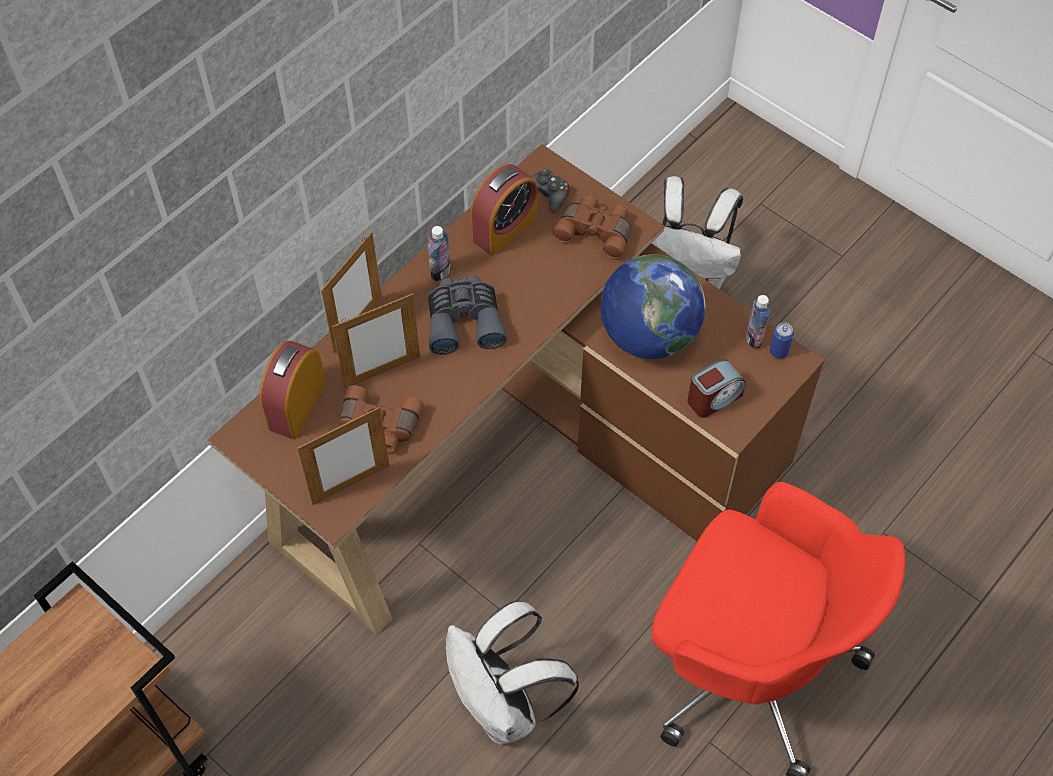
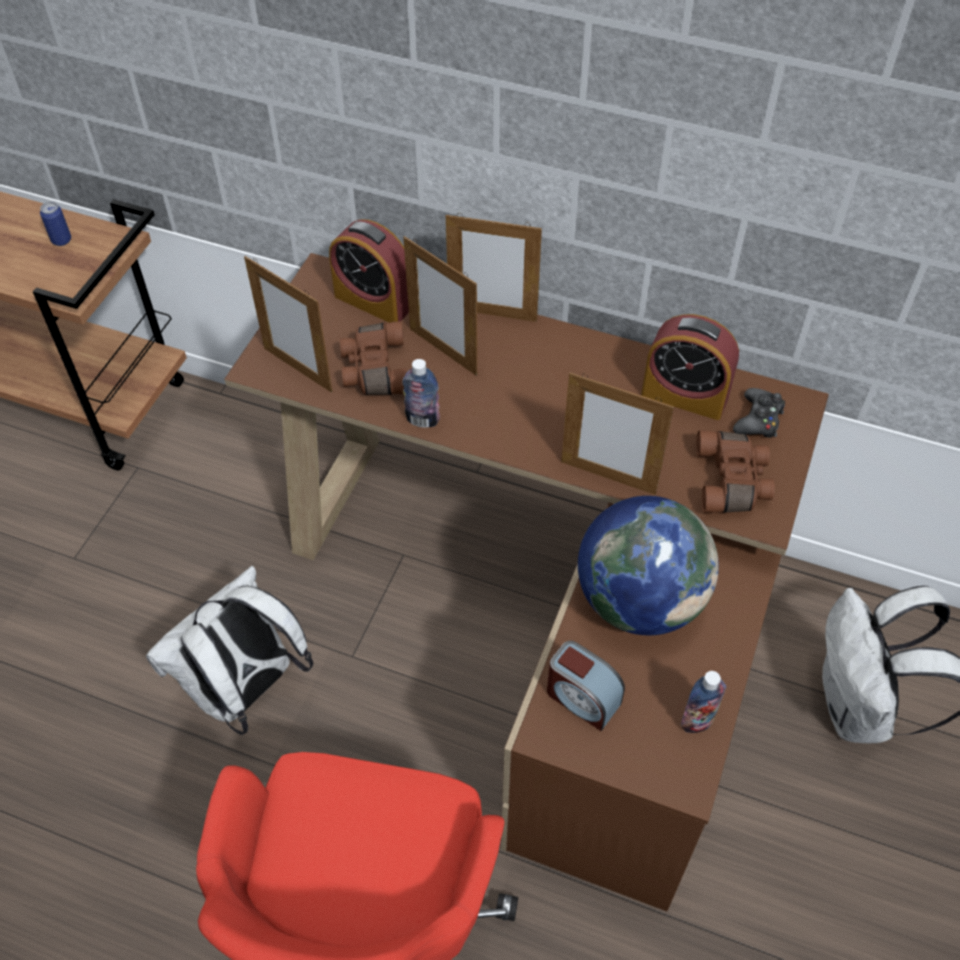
camera: 70 degrees right, 5 degrees down
(297, 406) = (374, 301): alarm clock -> alarm clock turned 150 degrees counterclockwise
(440, 271) = (595, 358): bottle -> bottle (422, 420)
(464, 321) = (541, 398): grey binoculars -> none
(560, 305) = (608, 477): none -> picture frame
(778, 351) = (691, 757): can -> can (61, 240)

